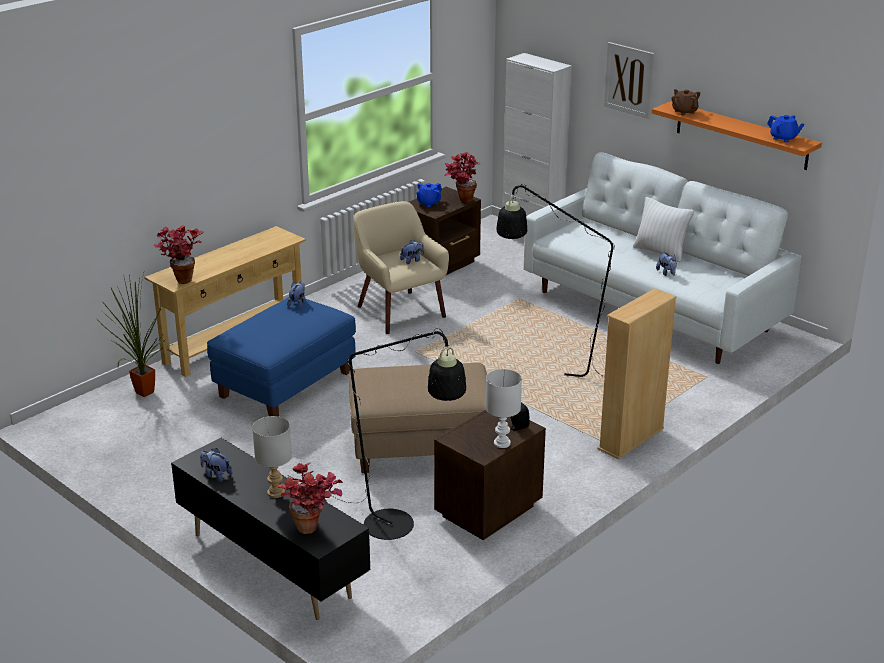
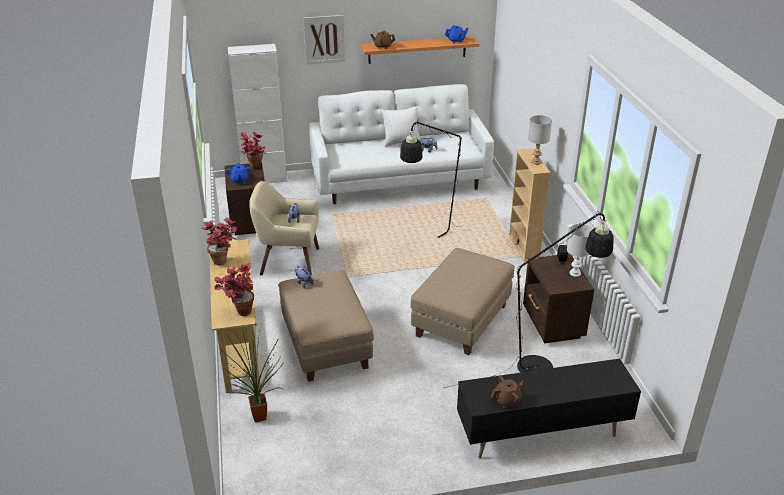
camera: 55 degrees left, 5 degrees up
(216, 475) = (507, 400): plush toy -> brown teapot
(275, 493) = (551, 381): grey table lamp -> grey table lamp (536, 162)
(286, 384) = (325, 344): blue ottoman -> beige ottoman
(314, 531) = (608, 381): potted plant -> potted plant (224, 260)

